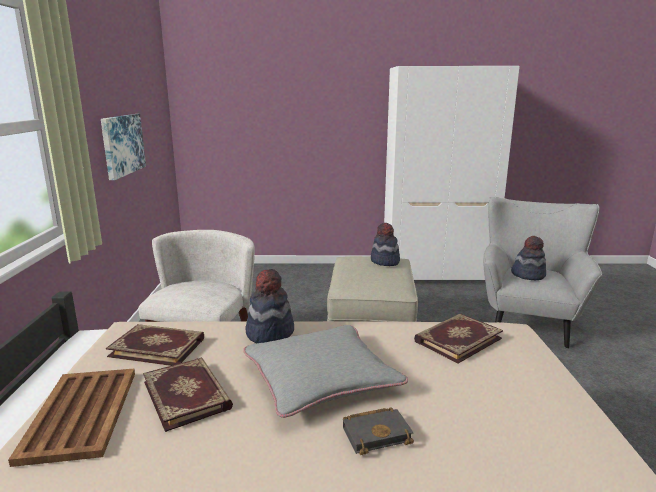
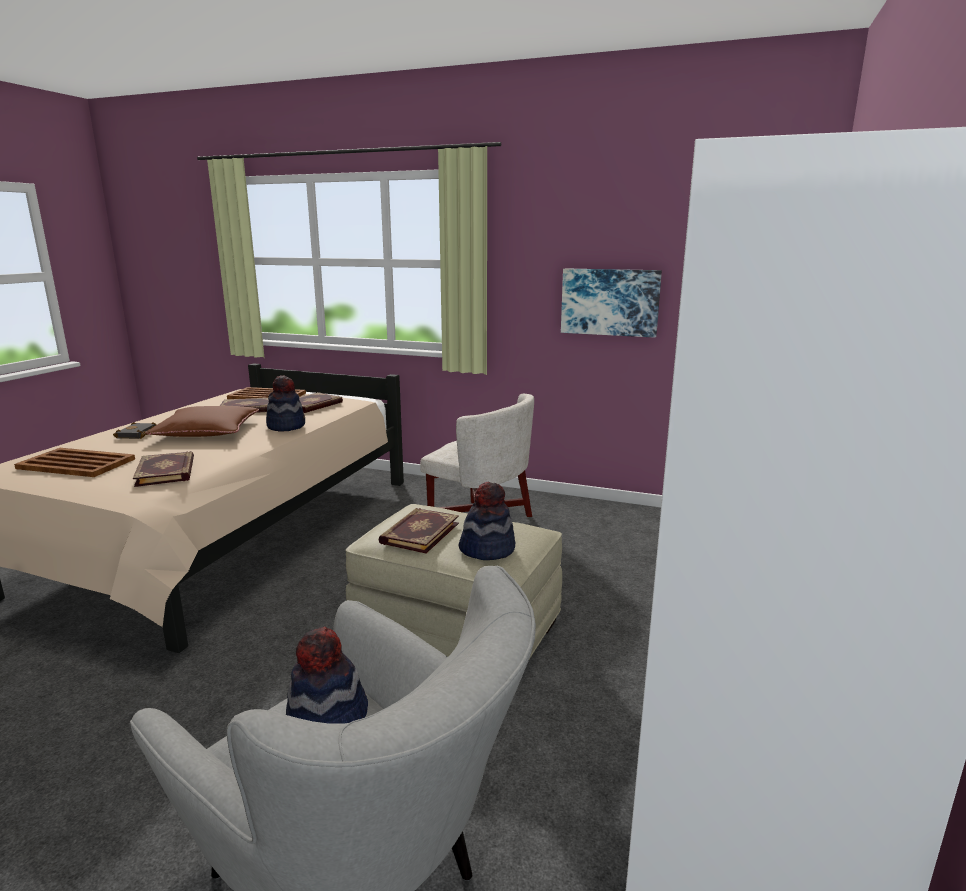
camera: 110 degrees right, 0 degrees up
(321, 378) = (207, 431): grey pillow -> brown pillow
(384, 278) = (419, 533): none -> book
(513, 412) = (76, 463): none -> brown tray

